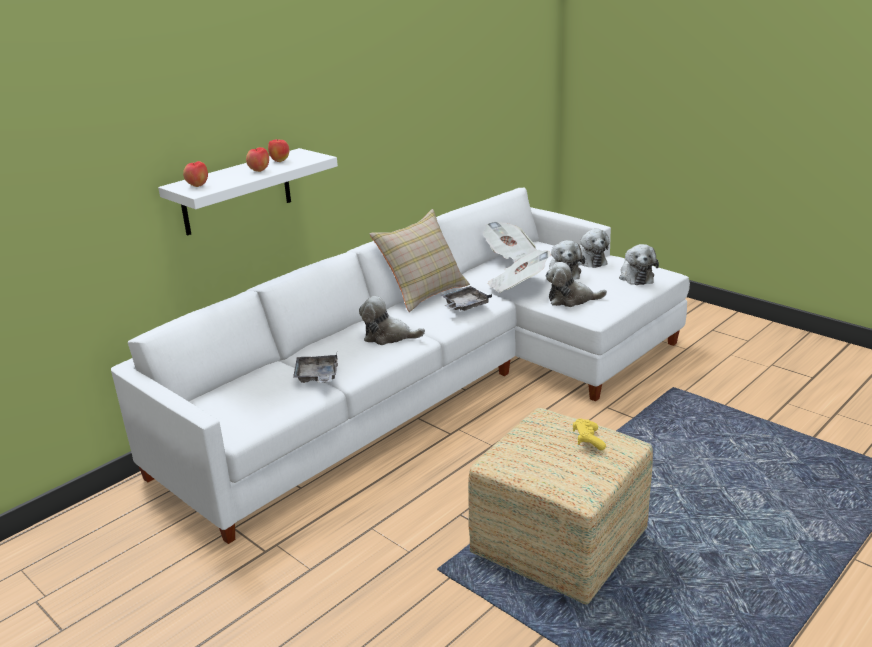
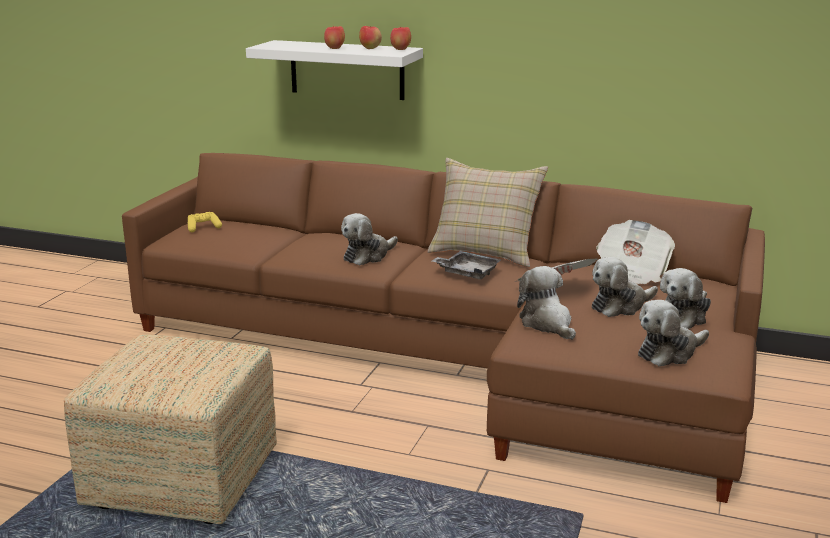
camera: 65 degrees right, 5 degrees down
(197, 186) = (279, 44): apple -> apple (400, 49)
(317, 376) = (268, 246): grey tray -> none
(388, 336) = (368, 256): plush toy -> plush toy turned 120 degrees counterclockwise
(440, 382) = (460, 359): white sofa -> brown sofa
(588, 440) = (192, 373): yellow game controller -> yellow game controller (203, 228)

